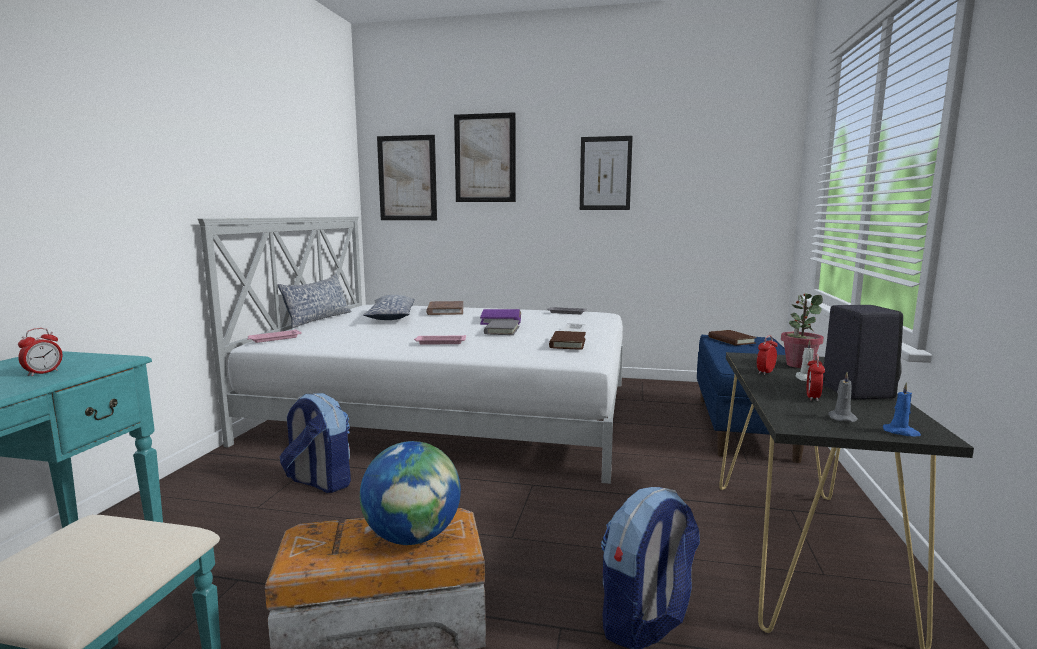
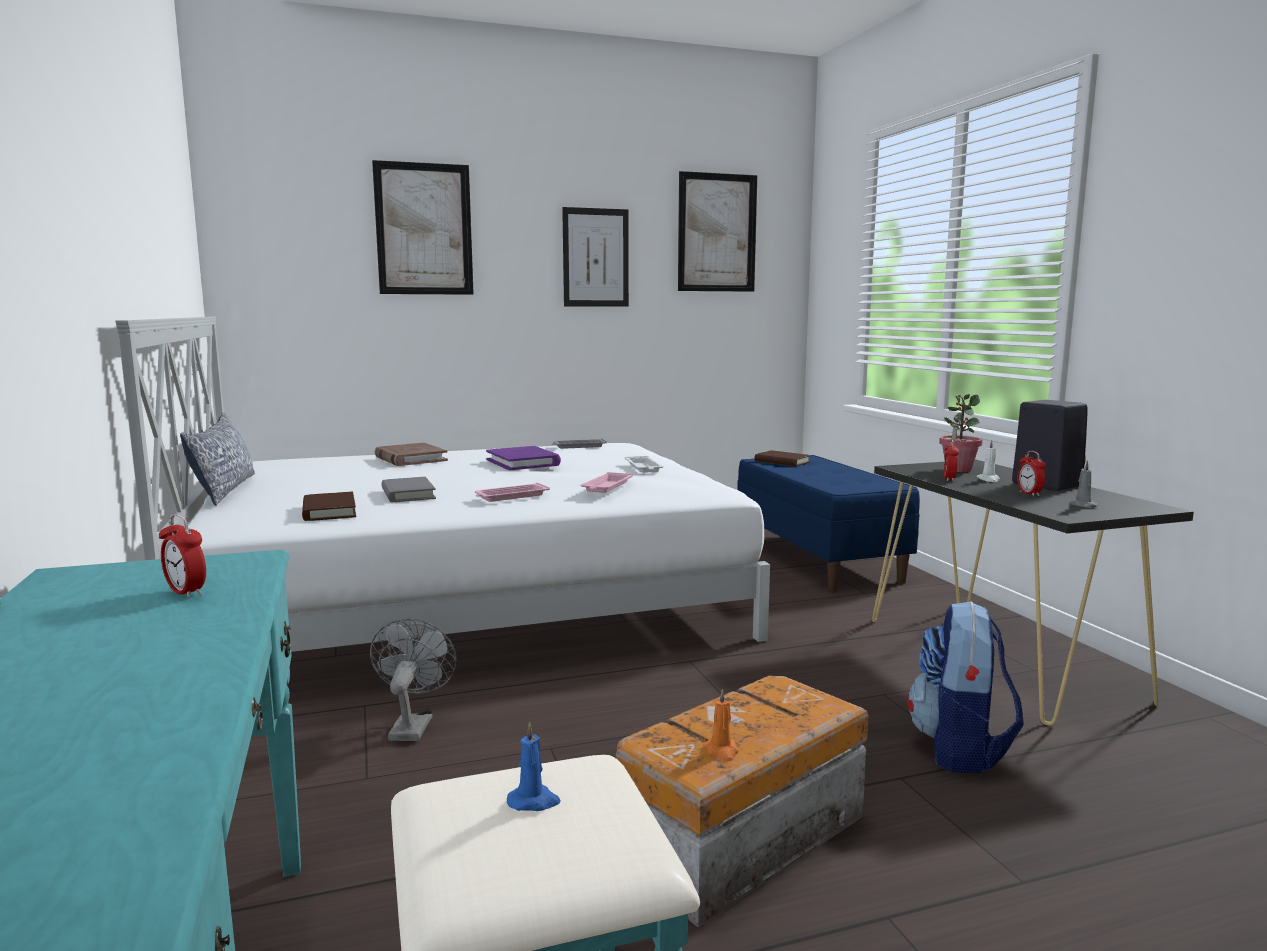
camera: 30 degrees left, 0 degrees up
(43, 373) = (186, 592): alarm clock -> alarm clock turned 135 degrees clockwise
(274, 339) = (231, 522): pink tray -> pink tray (606, 487)
(319, 482) = (412, 725): backpack -> grey fan
(330, 553) = (721, 751): none -> orange candle
(391, 317) = (344, 474): pillow -> none
(407, 178) = (293, 255): picture -> picture (717, 233)
(413, 537) = (775, 712): globe -> none
(502, 330) = (560, 473): grey book -> grey book (408, 494)
(567, 343) = (674, 479): brown book -> brown book (329, 511)
(901, 432) = (1137, 509): blue candle -> blue candle (534, 801)

